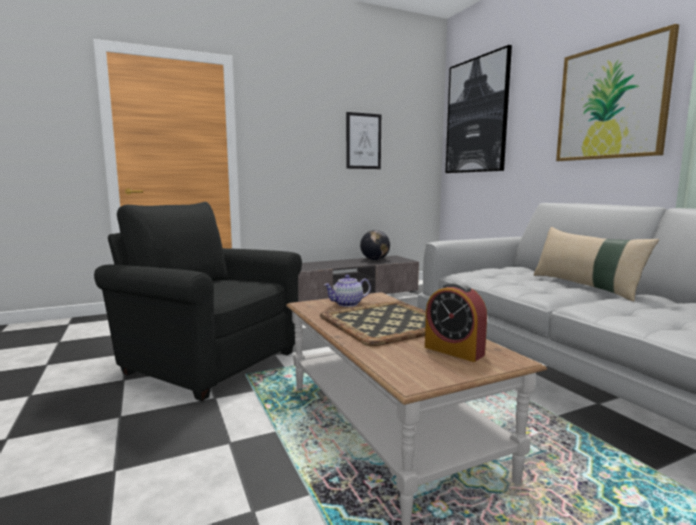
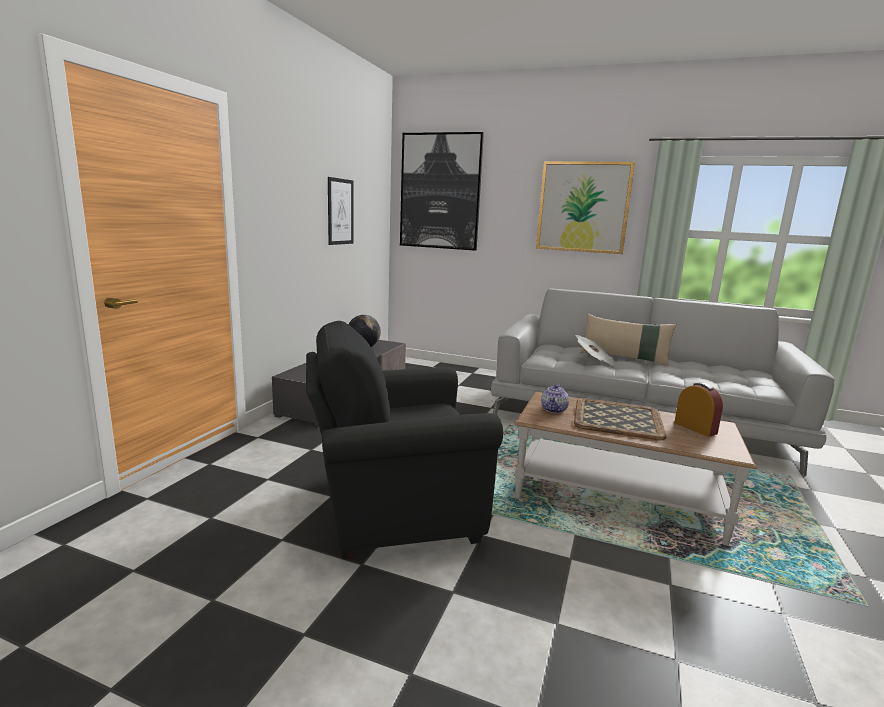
camera: 45 degrees left, 5 degrees up
(454, 351) = (695, 428): alarm clock -> alarm clock turned 120 degrees counterclockwise
(522, 282) = (594, 361): none -> newspaper

